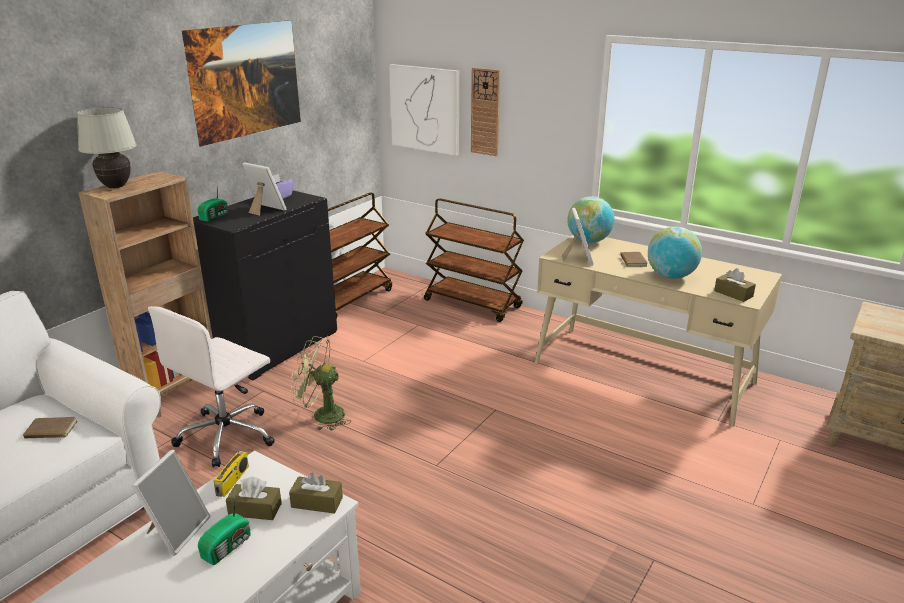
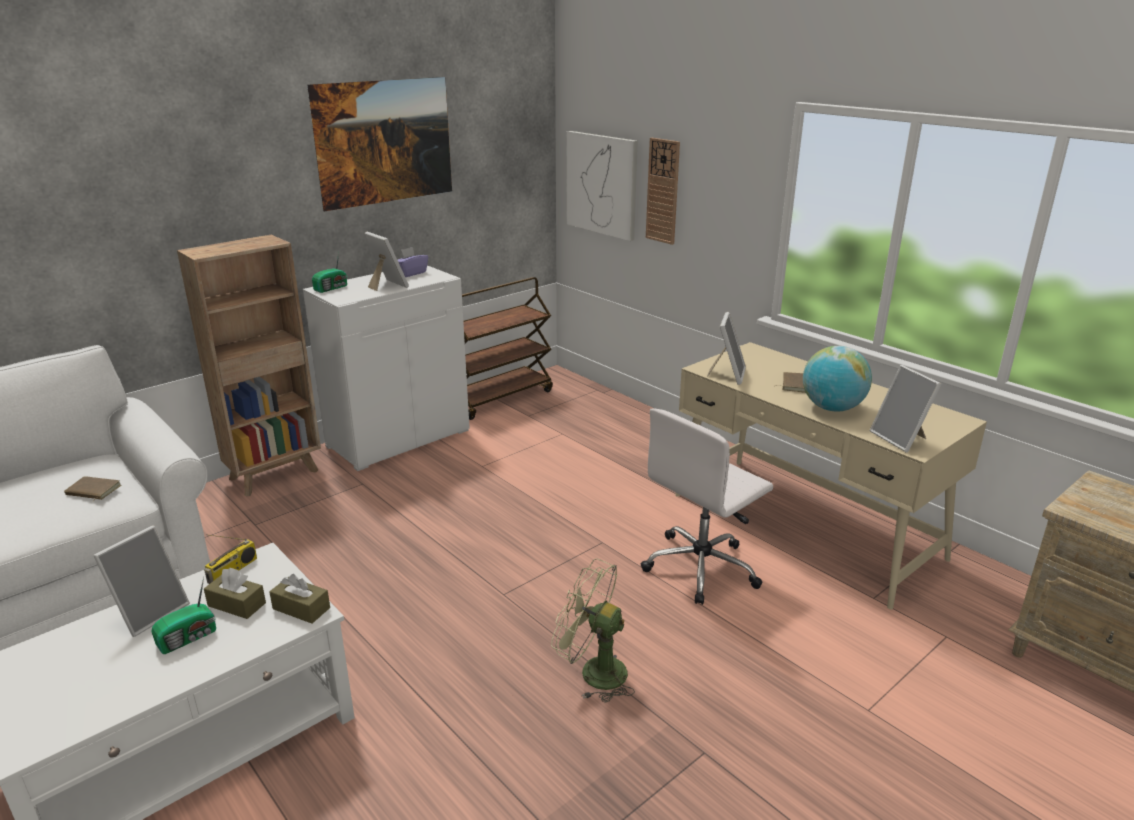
camera: 15 degrees right, 0 degrees up
(116, 187) = (215, 247): white table lamp -> none
(228, 435) = (304, 525): white office chair -> white office chair (702, 567)
(276, 346) = (398, 438): black cabinet -> white cabinet
(321, 415) = (408, 519): green fan -> green fan (593, 671)
(473, 304) = (636, 417): brown cart -> none
(588, 241) = (755, 355): globe -> none
(733, 294) = (901, 439): brown tissue box -> picture frame

